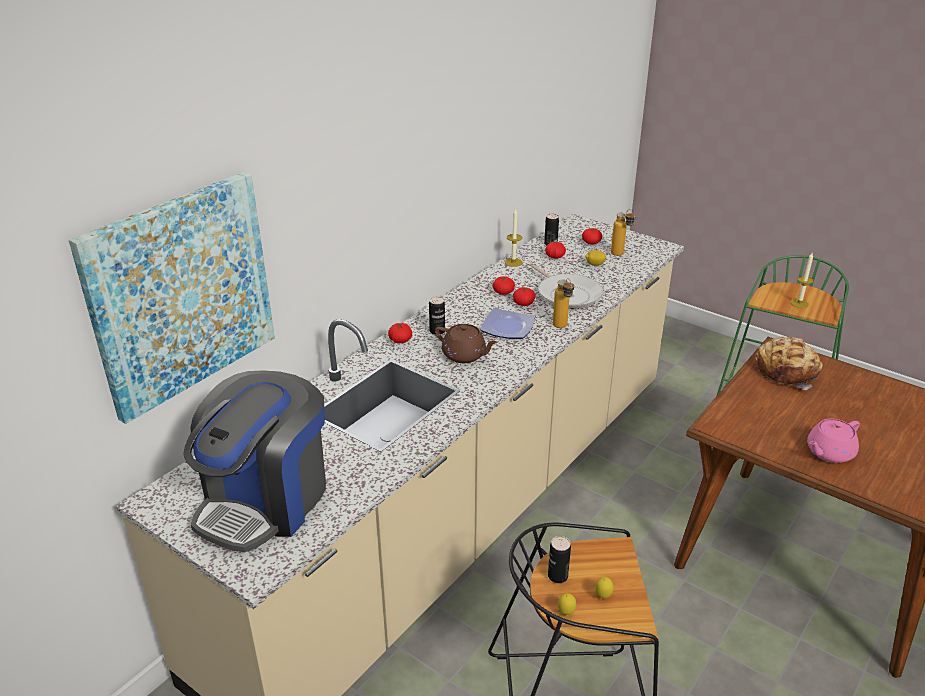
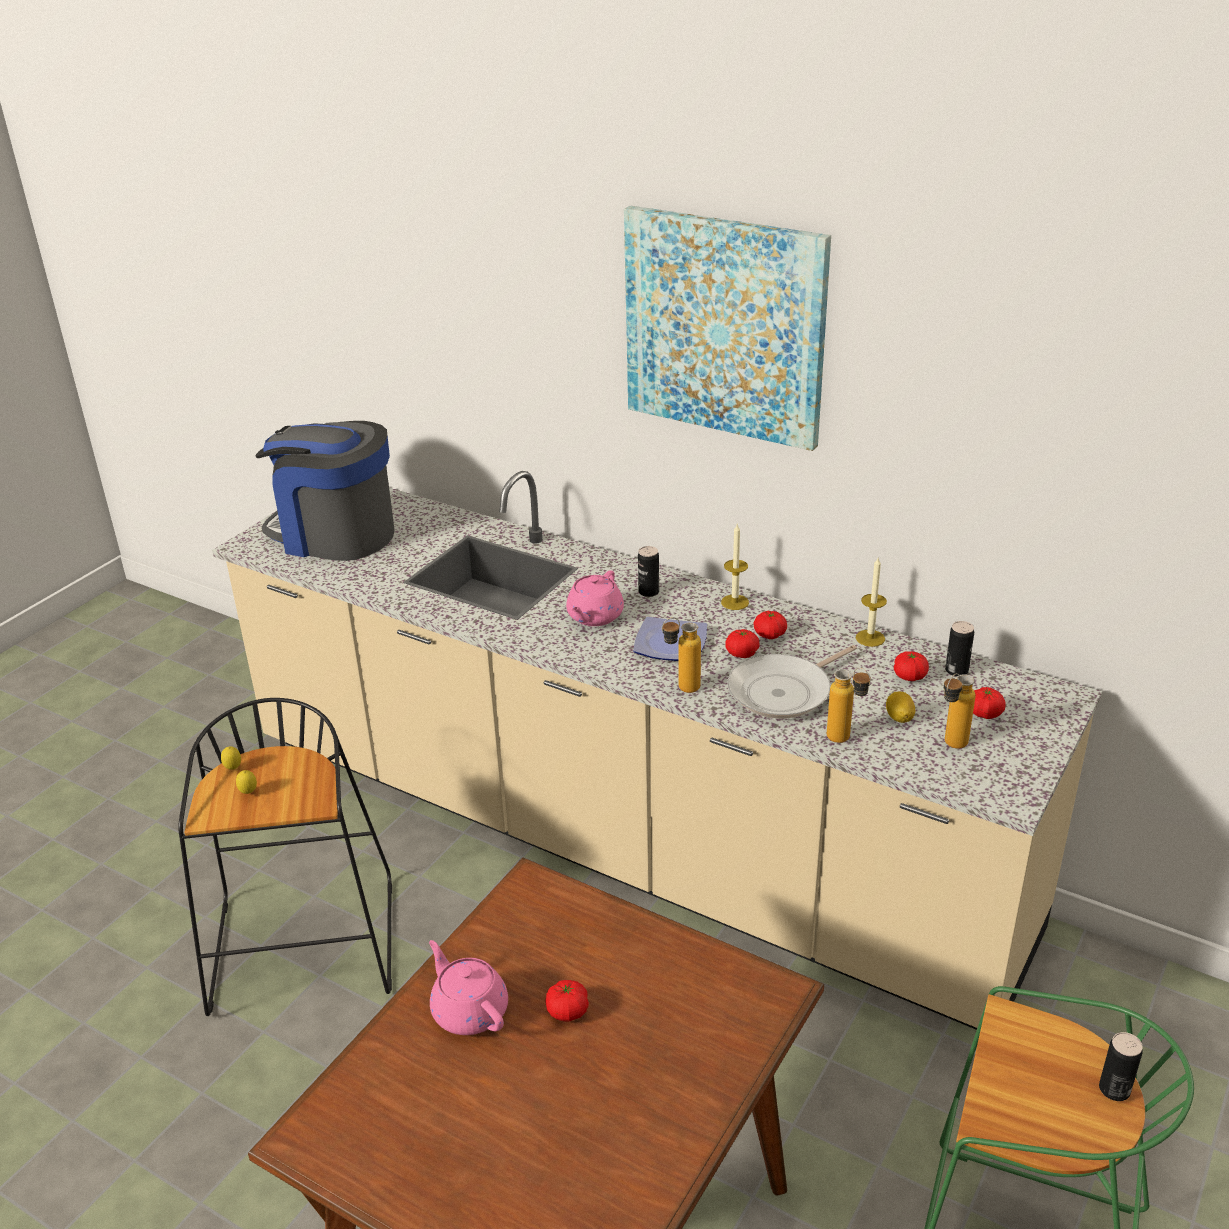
camera: 85 degrees right, 0 degrees up
(181, 293) = (412, 341): picture -> picture (725, 326)
(400, 340) = (621, 569): tomato -> tomato (567, 1011)
(465, 355) = (594, 616): brown teapot -> pink teapot
(557, 576) = (285, 762): can -> can (1114, 1089)
(616, 281) = (846, 741): none -> bottle
(786, 371) = (700, 991): bread -> none
(799, 303) = (1028, 1083): candle -> candle (735, 602)

